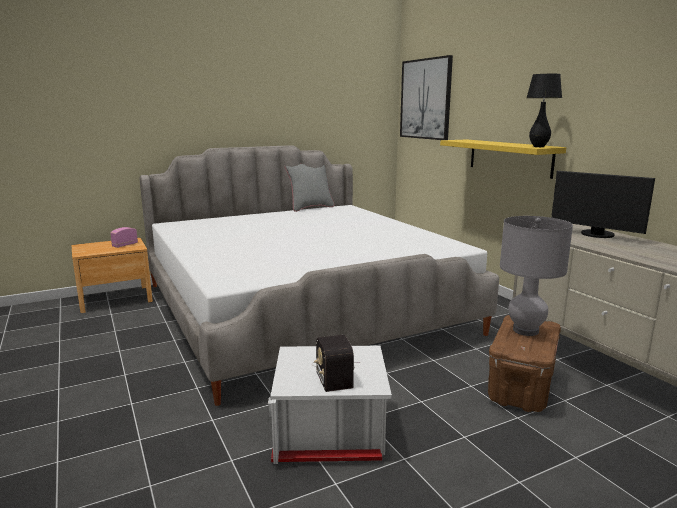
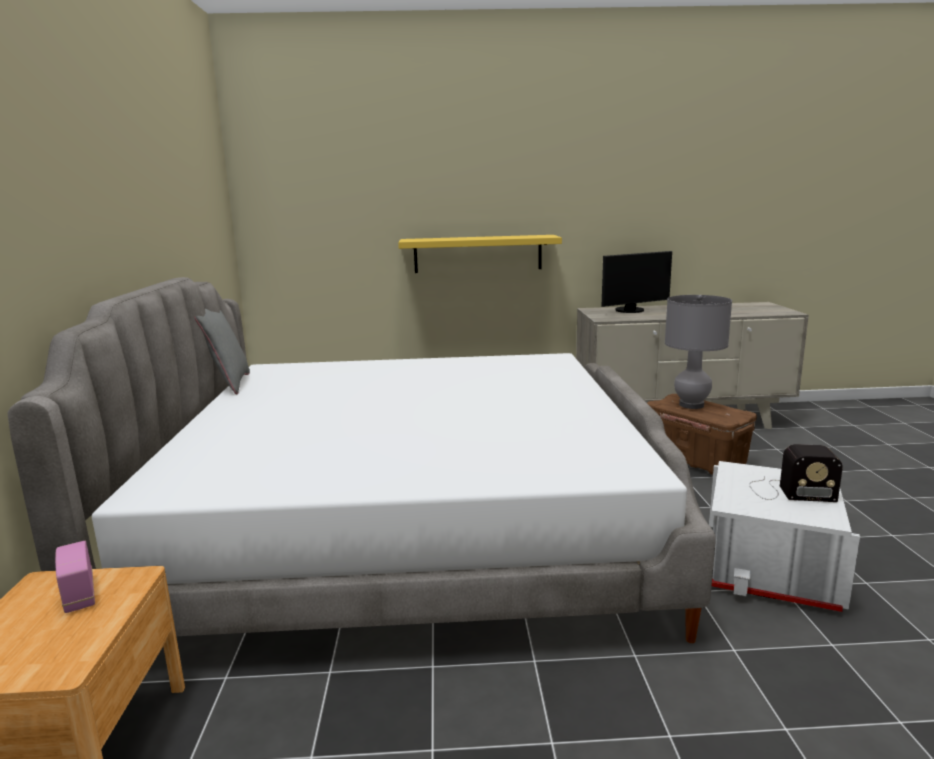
camera: 65 degrees left, 0 degrees up
(425, 99) = (303, 188): picture -> none
(538, 147) = (546, 236): black table lamp -> none

